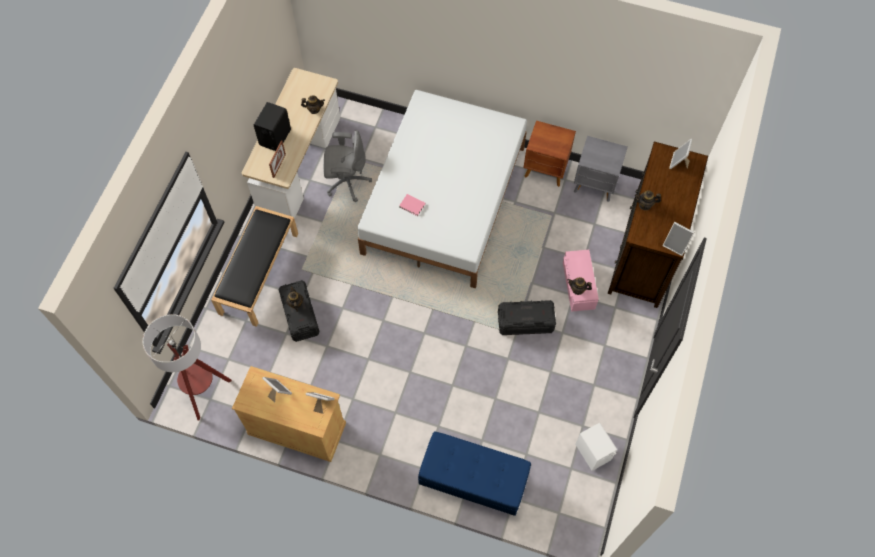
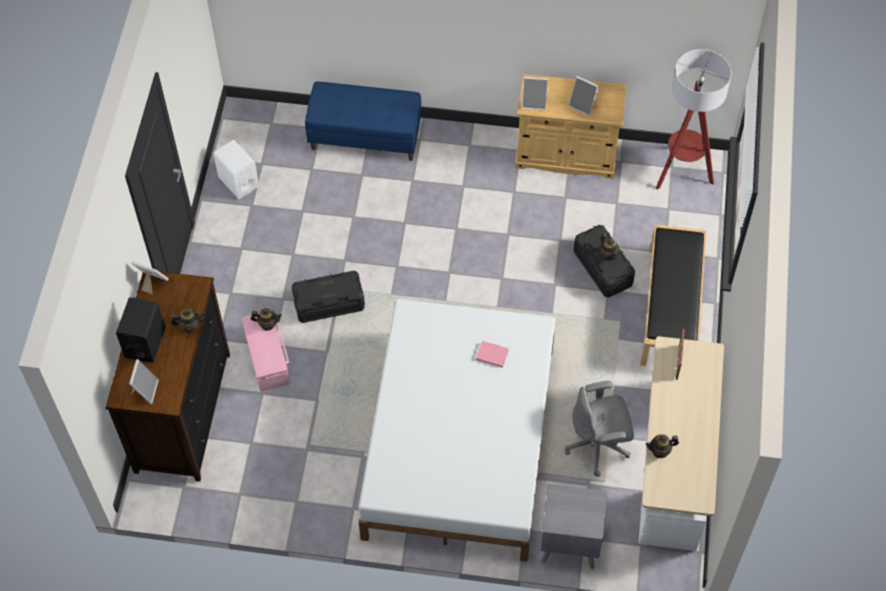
camera: 170 degrees right, 5 degrees down
(275, 137) = (698, 400): black speaker -> black speaker (145, 342)
(546, 169) = (324, 512): brown nightstand -> none
(595, 184) = (252, 500): grey nightstand -> grey nightstand (569, 543)

